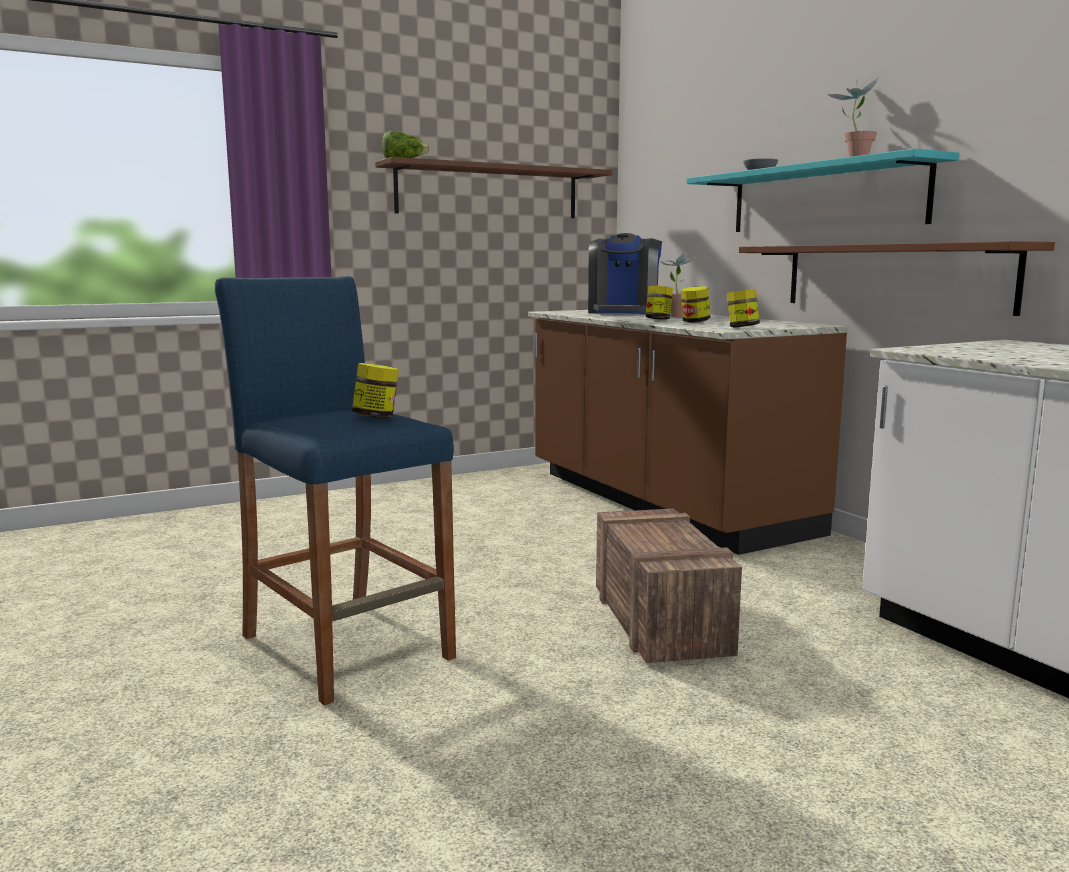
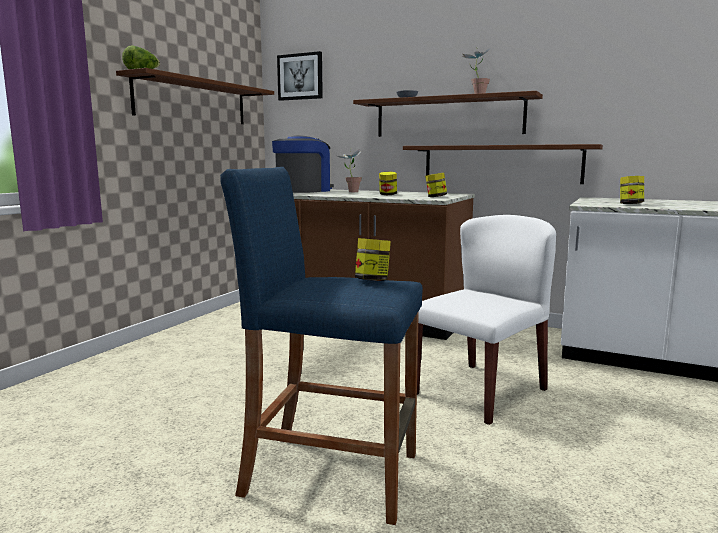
camera: 35 degrees left, 0 degrees up
(623, 312) = (304, 191): coffee machine -> coffee machine turned 120 degrees counterclockwise
(655, 146) = (300, 76): none -> picture
(658, 319) = (358, 194): jar -> jar (630, 204)
(661, 622) = (480, 391): crate -> white chair
(824, 198) = (448, 117): turquoise shelf -> brown shelf

